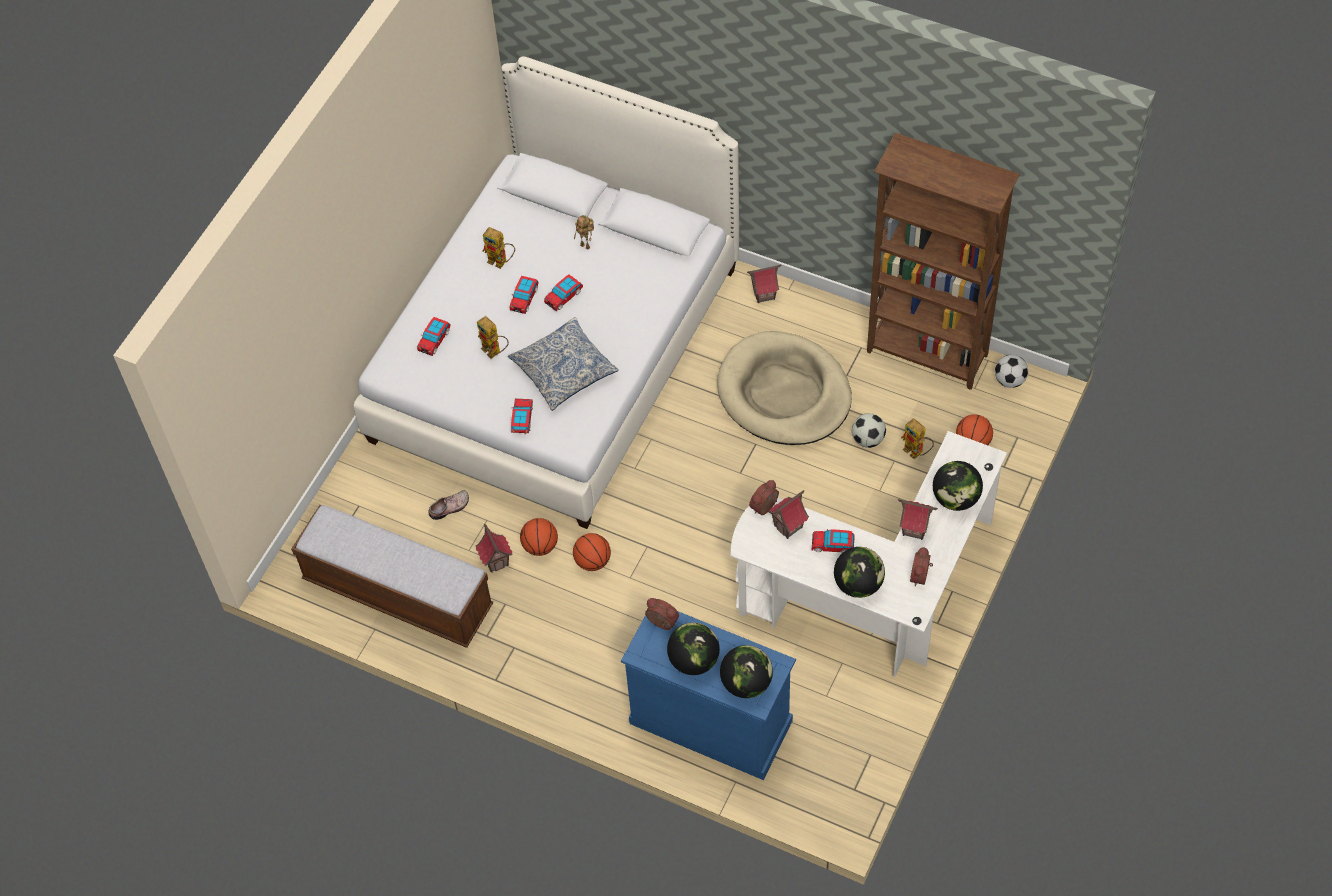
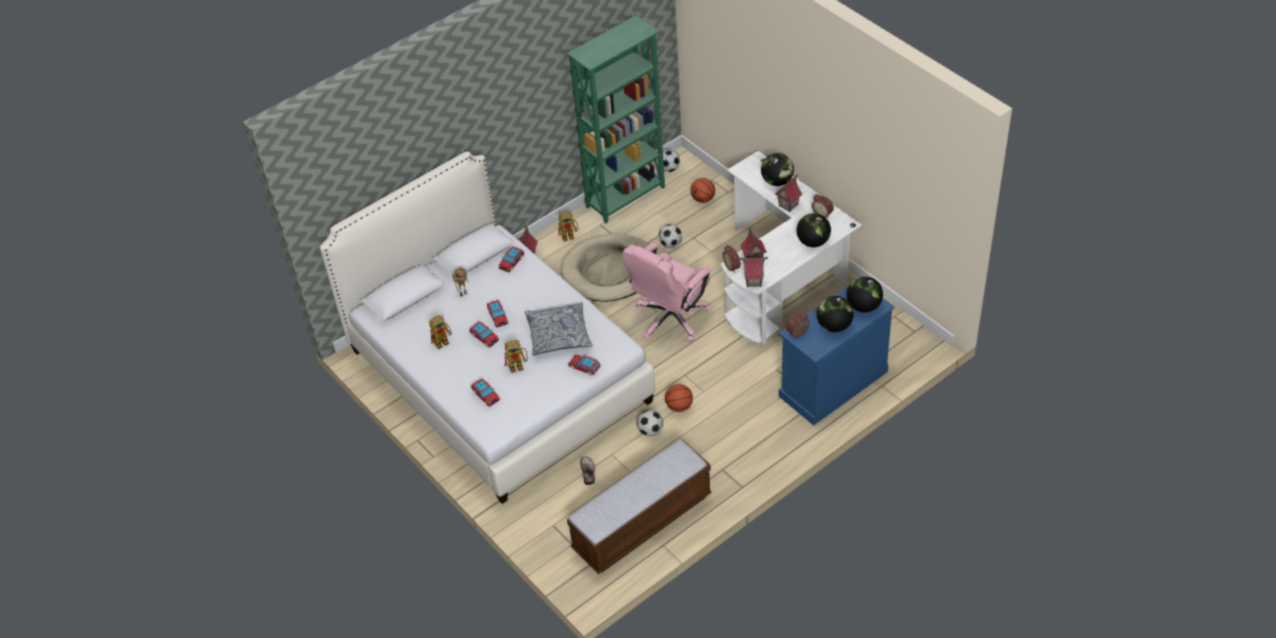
camera: 65 degrees left, 10 degrees down
(496, 561) = (648, 458): toy house -> toy house (753, 281)
(540, 546) = (650, 431): basketball -> football
(735, 492) = (670, 318): none -> pink office chair
(832, 545) = (778, 244): toy car -> toy car (512, 262)
(917, 452) = (694, 225): toy robot -> toy robot (570, 236)
(927, 355) = (626, 197): brown bookcase -> green bookcase

